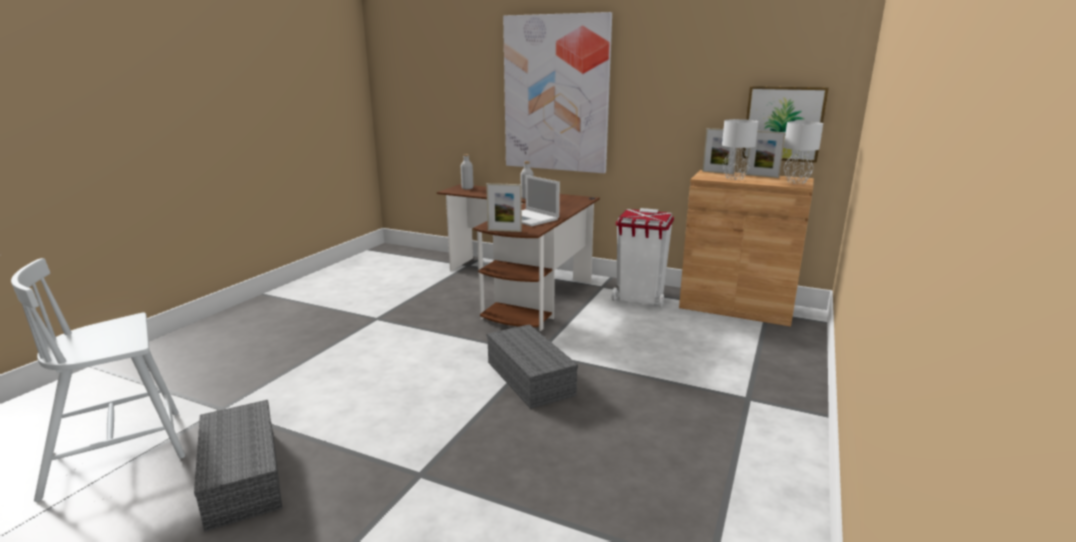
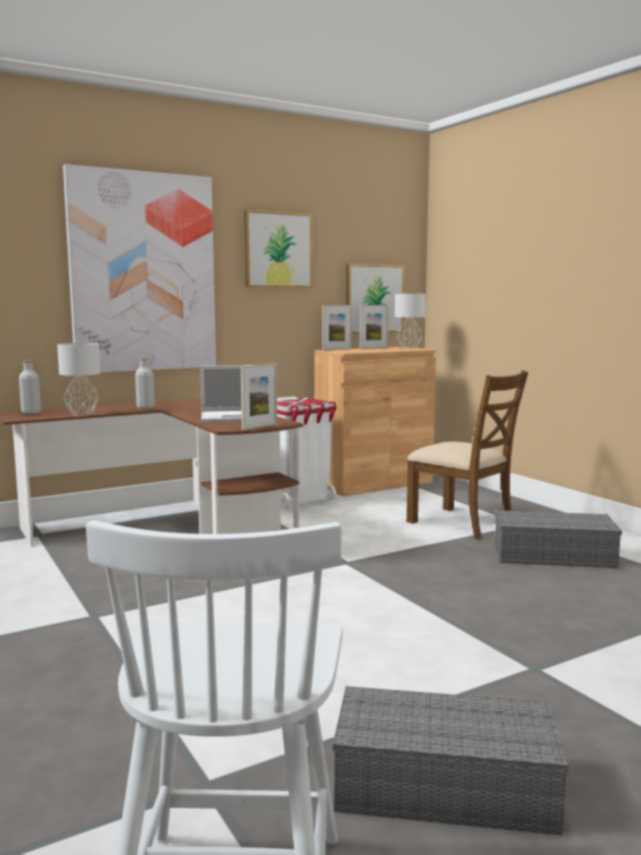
camera: 55 degrees left, 10 degrees down
(531, 378) = (397, 578): grey storage box -> grey storage box (555, 555)
(673, 73) = (278, 250): none -> picture
(697, 369) = (462, 523): none -> brown chair
(734, 178) = (366, 350): grey table lamp -> grey table lamp (81, 413)

